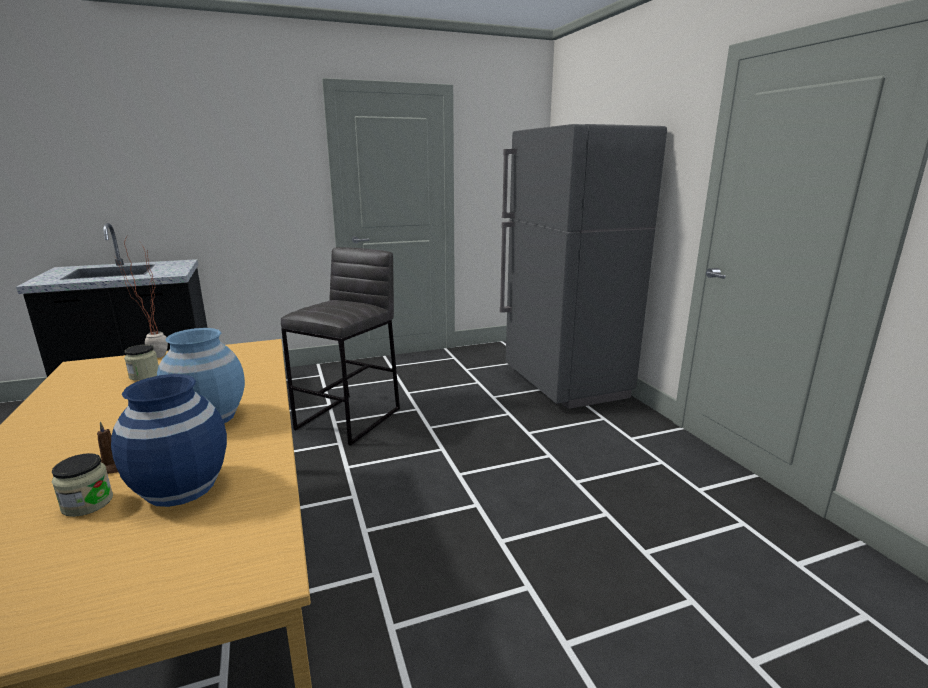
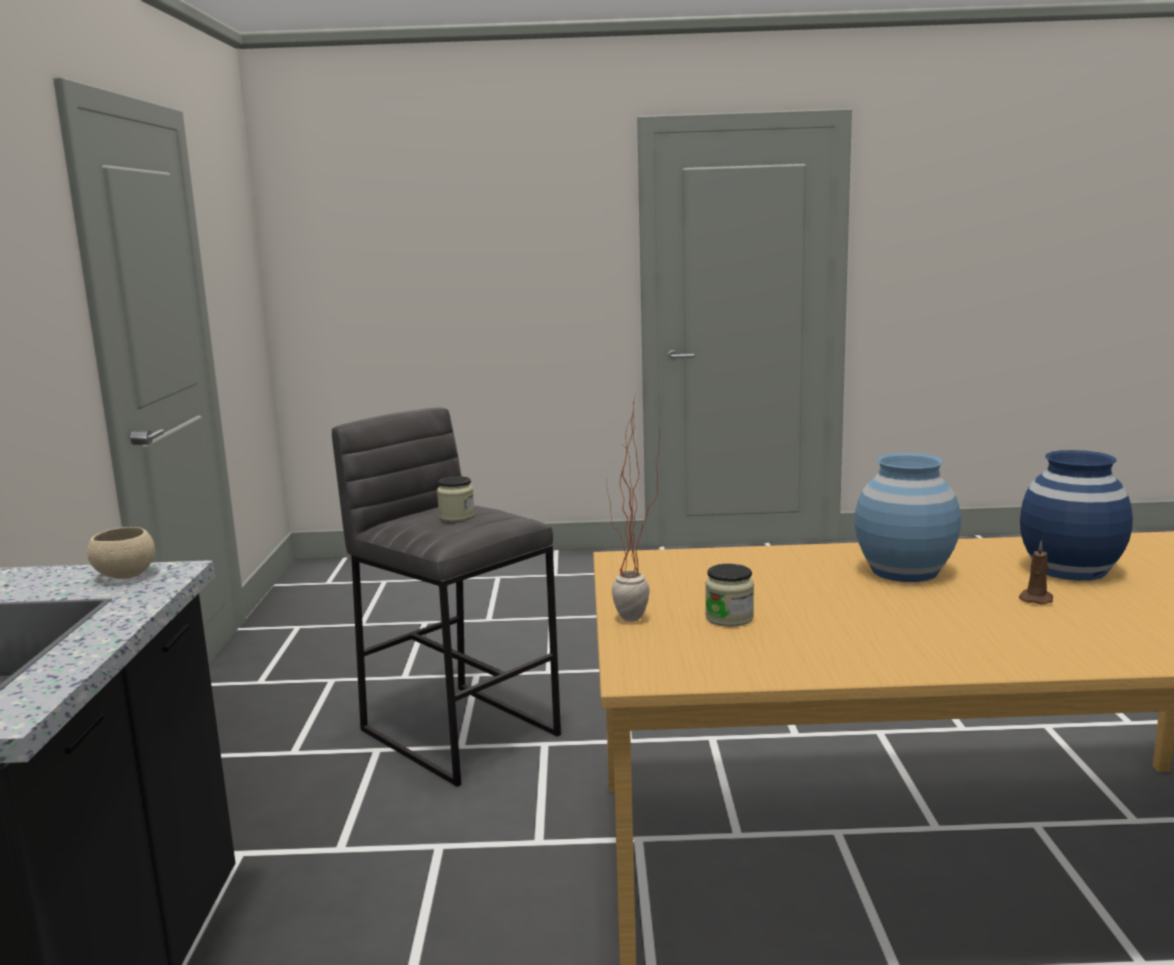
camera: 70 degrees left, 5 degrees down
(87, 503) = (1111, 599): jar -> jar (456, 516)
(172, 271) = (125, 575): none -> beige bowl
(565, 384) = (496, 574): grey fridge -> none

